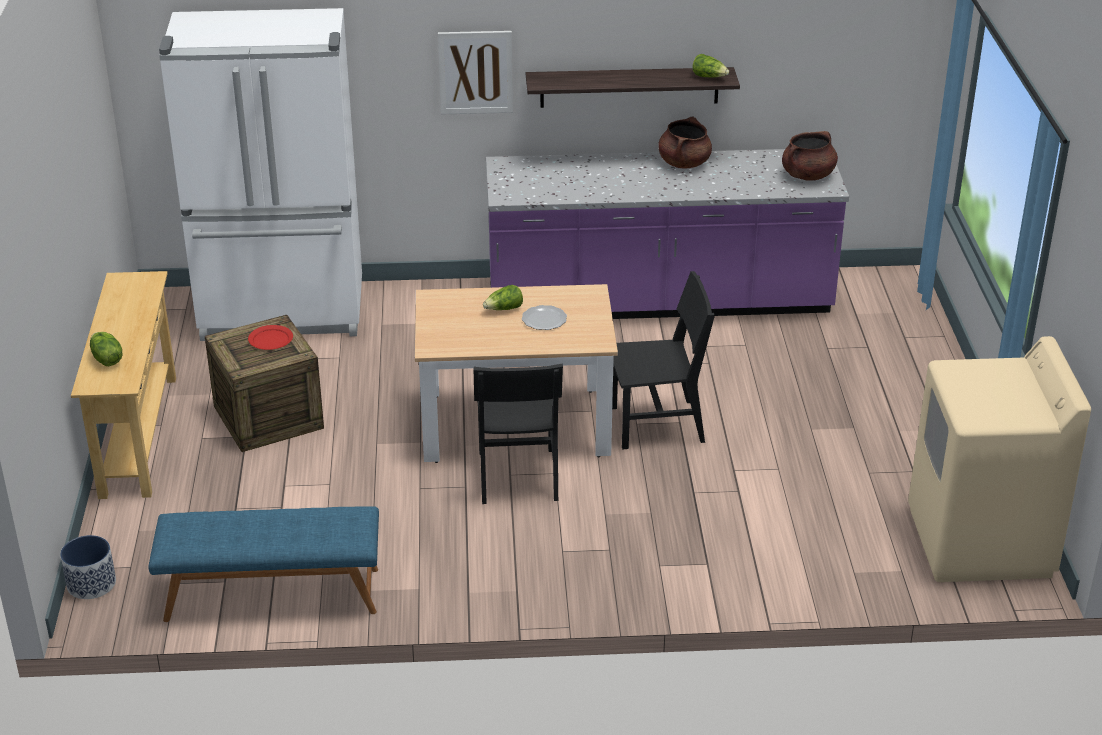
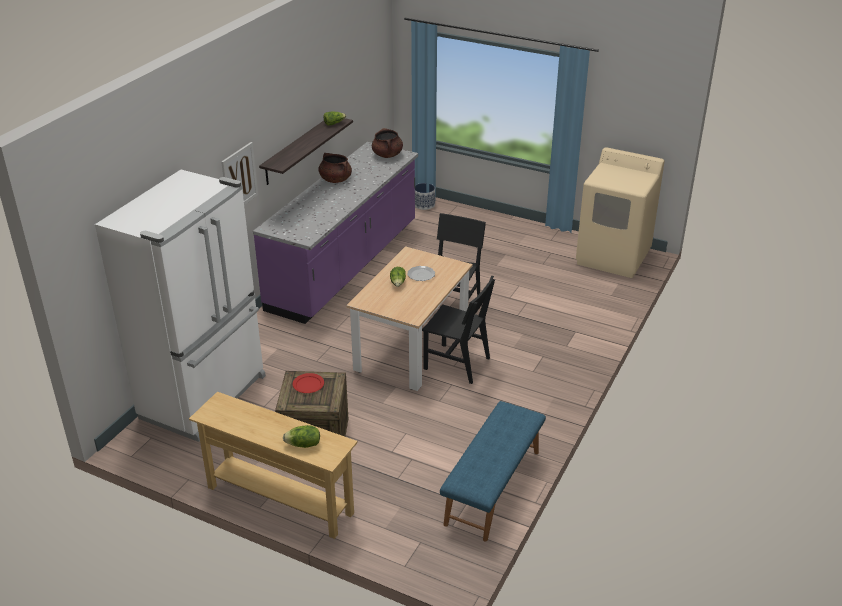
camera: 60 degrees left, 0 degrees up
(91, 584) = (424, 565): planter -> planter (424, 205)

